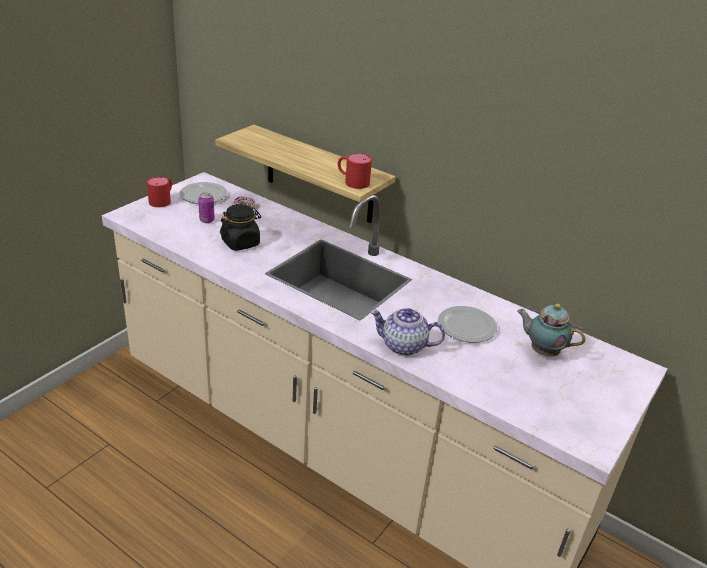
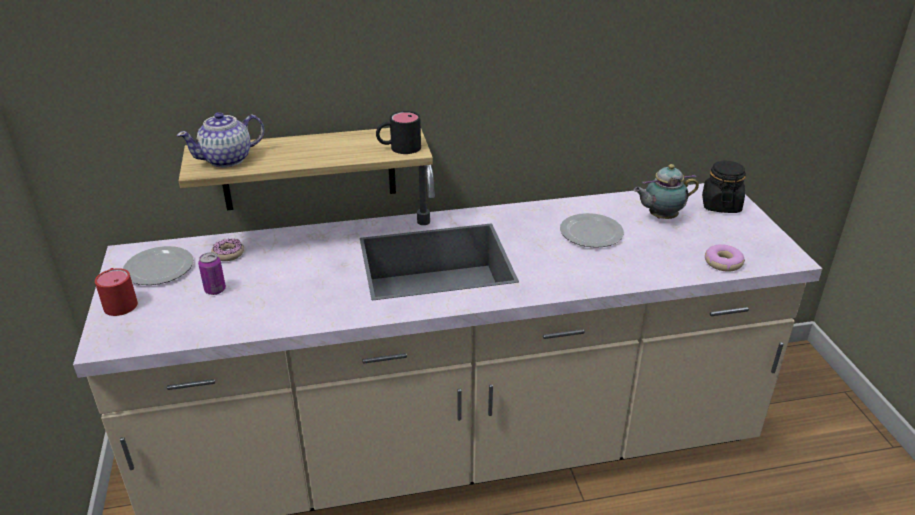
camera: 45 degrees left, 0 degrees up
(241, 243) = (294, 288): black jar -> black jar (720, 205)
(352, 181) = (398, 148): red mug -> black mug
(404, 346) = (584, 278): teapot -> teapot (227, 159)
(527, 409) = (723, 263): none -> donut

